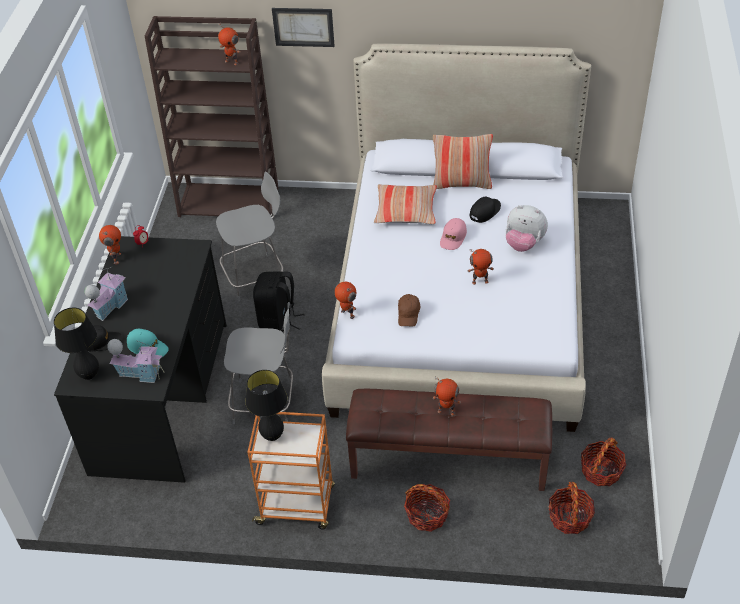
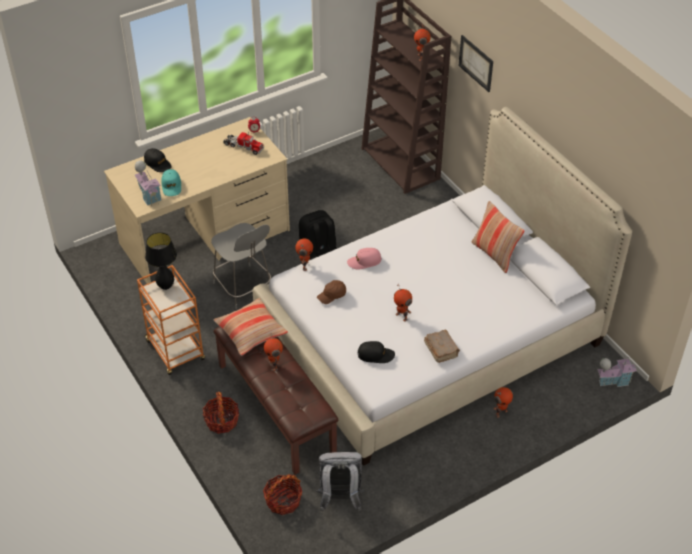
camera: 50 degrees right, 0 degrees up
(89, 375) = (129, 175): black table lamp -> none
(110, 306) = (190, 150): toy house -> toy house (613, 380)
(116, 258) = (231, 128): toy robot -> toy robot (500, 412)
(155, 262) = (243, 146): none -> toy truck
(162, 396) = (205, 237): black desk -> beige desk
(256, 277) = (345, 218): grey chair -> none
(406, 211) = (434, 240): pillow -> pillow (251, 331)
(453, 238) = (431, 279): pink cap -> pink cap (364, 261)
(485, 212) = (477, 282): black cap -> black cap (375, 355)
(524, 244) = (464, 320): plush toy -> none
(545, 277) = (441, 350): none -> brown book
(601, 471) = (340, 499): basket -> grey backpack

